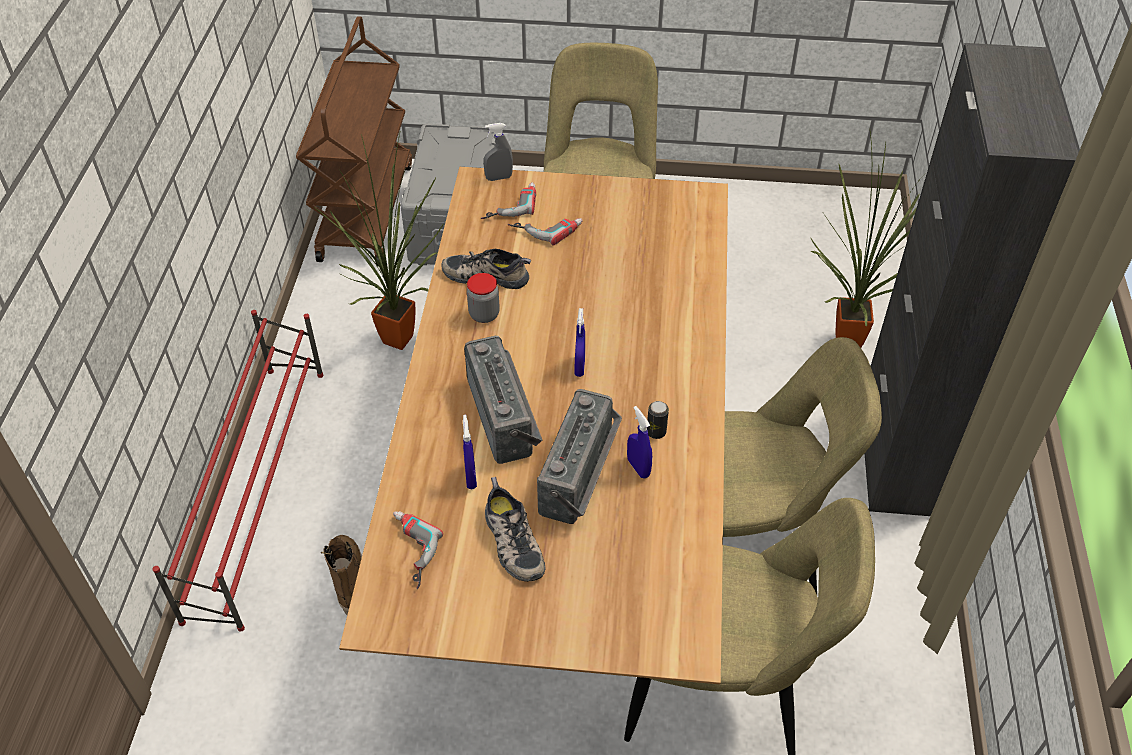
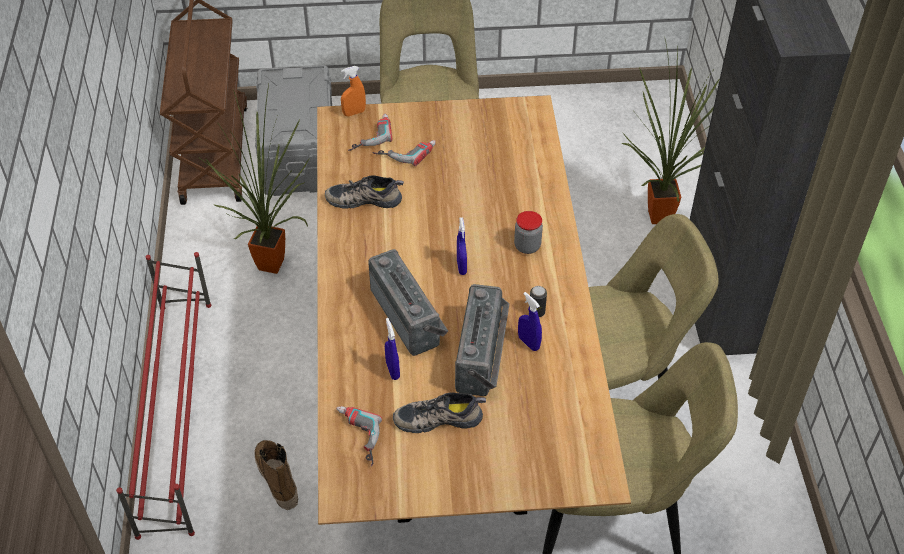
camera: 10 degrees left, 0 degrees up
(484, 314) = (370, 233): jar -> jar (527, 246)
(499, 178) = (354, 113): grey spray bottle -> orange spray bottle
(511, 541) = (439, 417): shoe -> shoe turned 120 degrees clockwise

